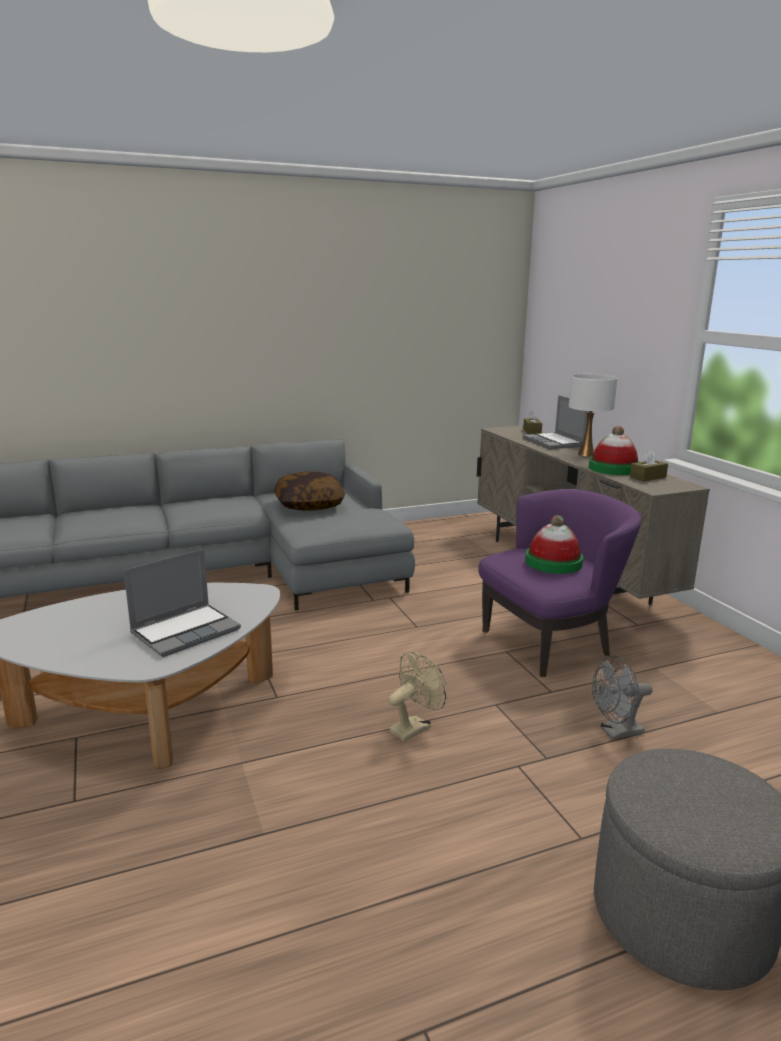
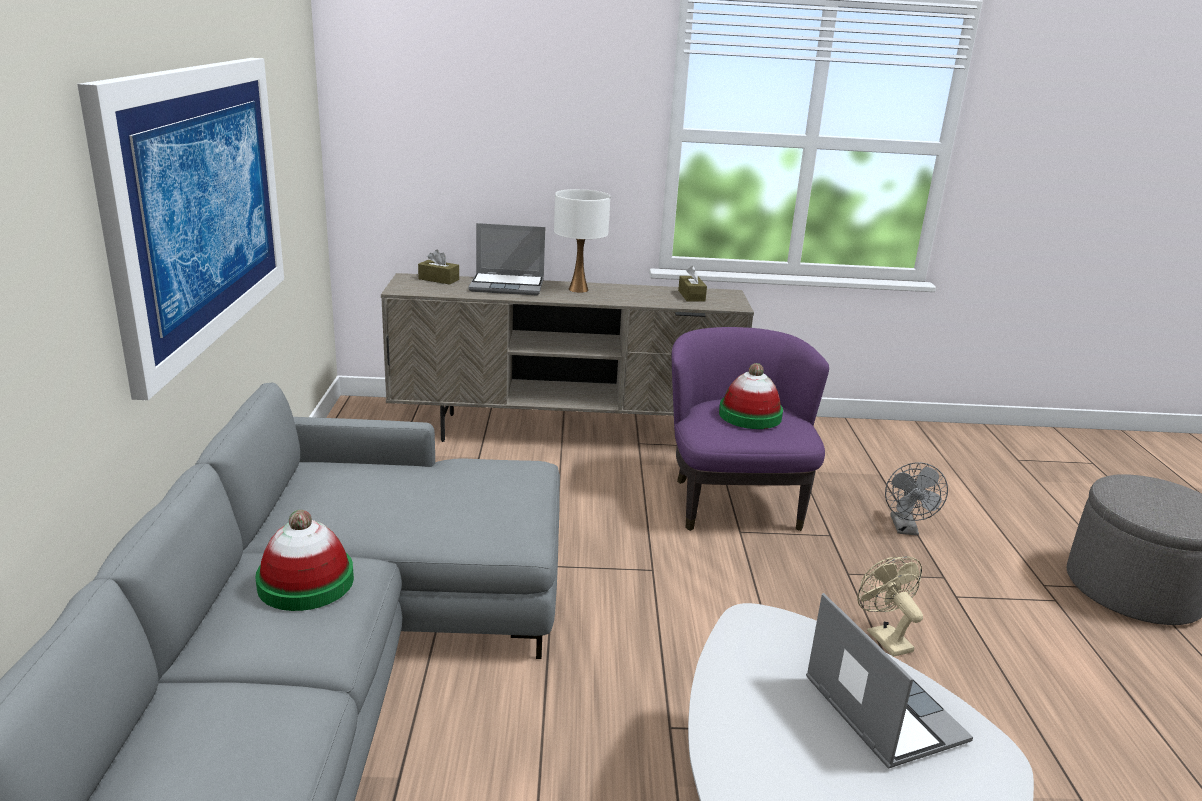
camera: 70 degrees left, 5 degrees up
(309, 505) = (395, 506): pillow -> none
(329, 340) = (199, 205): none -> picture
(613, 468) = (648, 297): hat -> hat (306, 582)

